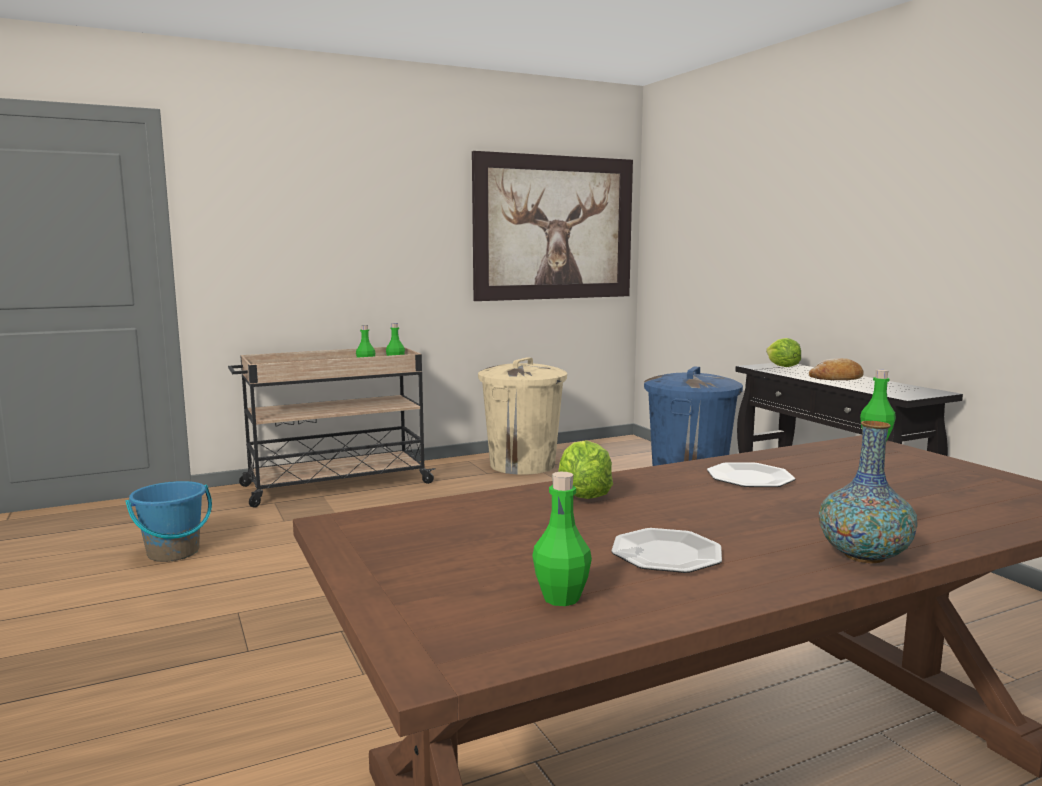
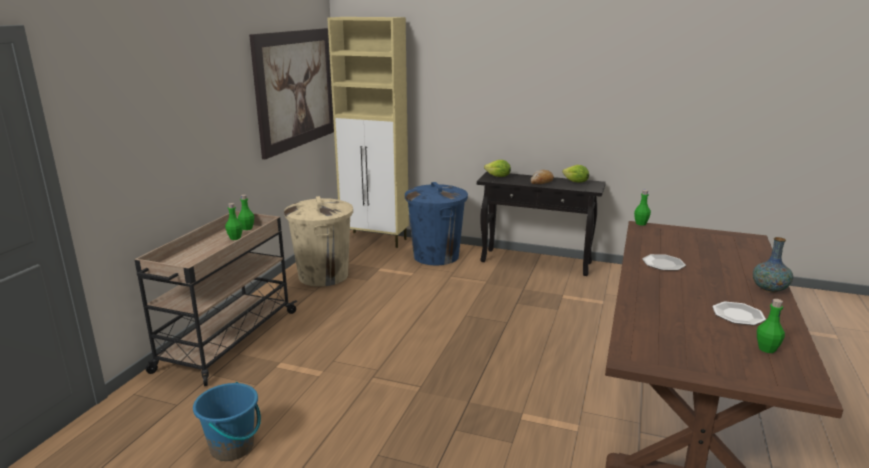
camera: 45 degrees left, 10 degrees up
(583, 495) = (649, 299): lettuce -> lettuce (575, 182)
(647, 451) = (375, 240): none -> beige cabinet

